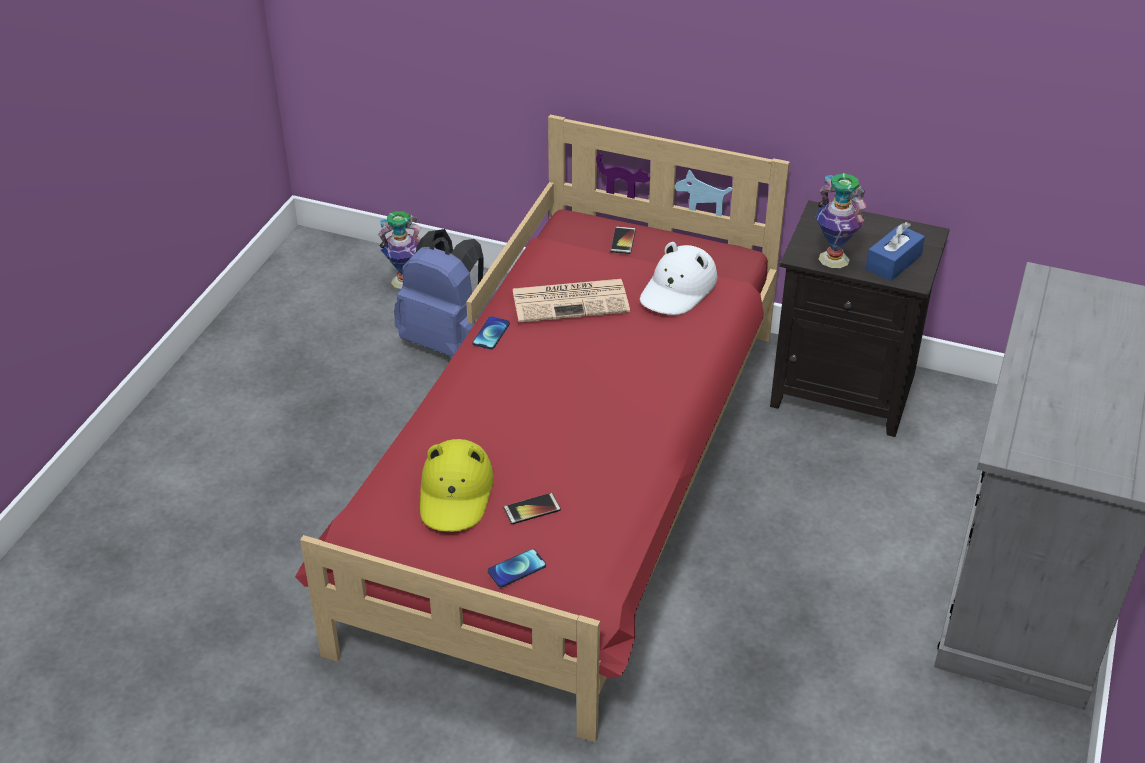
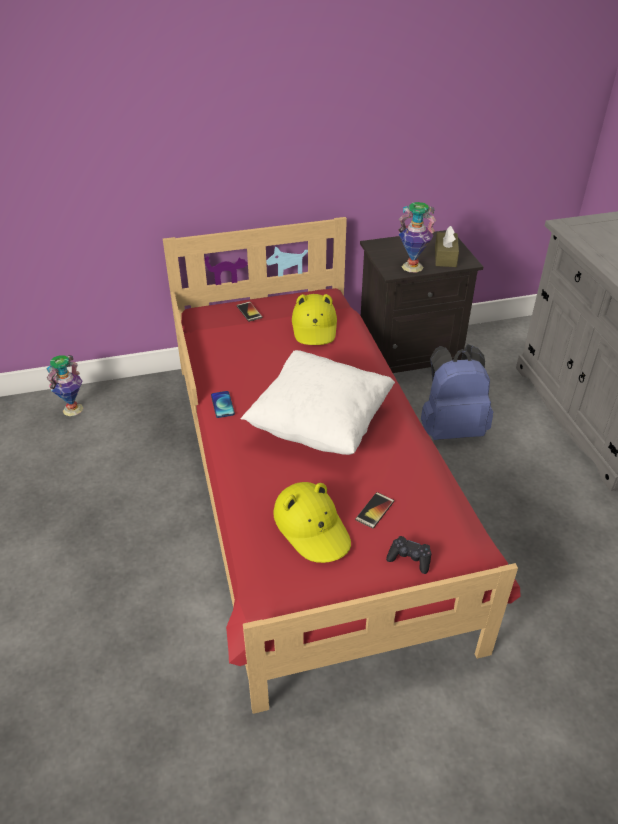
camera: 35 degrees left, 0 degrees up
(445, 340) = (139, 435): blue backpack -> blue backpack (451, 428)
(517, 569) = (409, 559): phone -> black game controller
(568, 400) = (320, 425): none -> white pillow
(572, 301) = (255, 361): newspaper -> none
(678, 290) = (315, 327): white hat -> yellow hat
(893, 262) = (445, 257): blue tissue box -> brown tissue box

